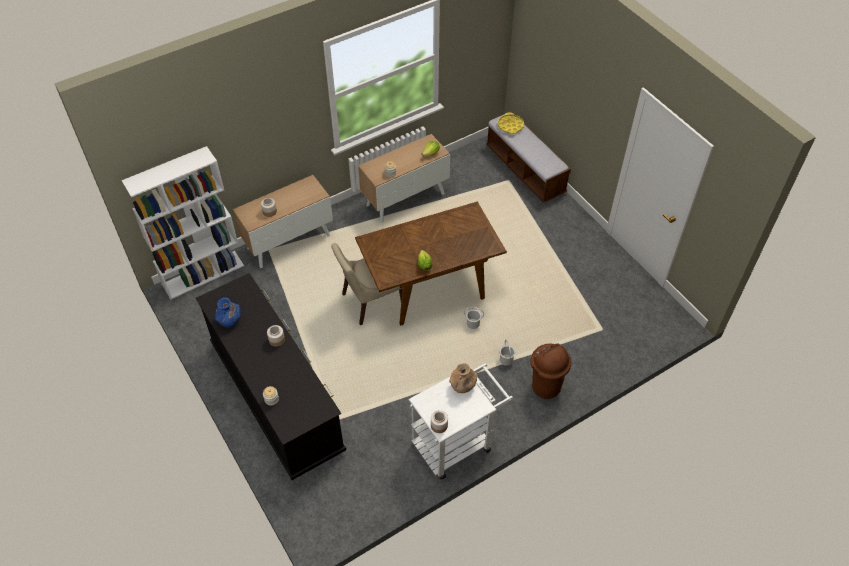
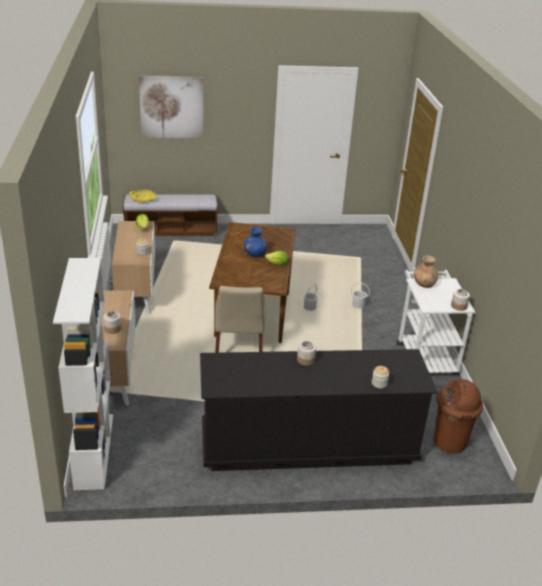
camera: 65 degrees left, 20 degrees down
(230, 320) = (255, 382): blue vase -> blue vase (255, 254)
(545, 386) = (396, 298): brown trash can -> brown trash can (449, 442)
(555, 61) = (171, 107): none -> picture

